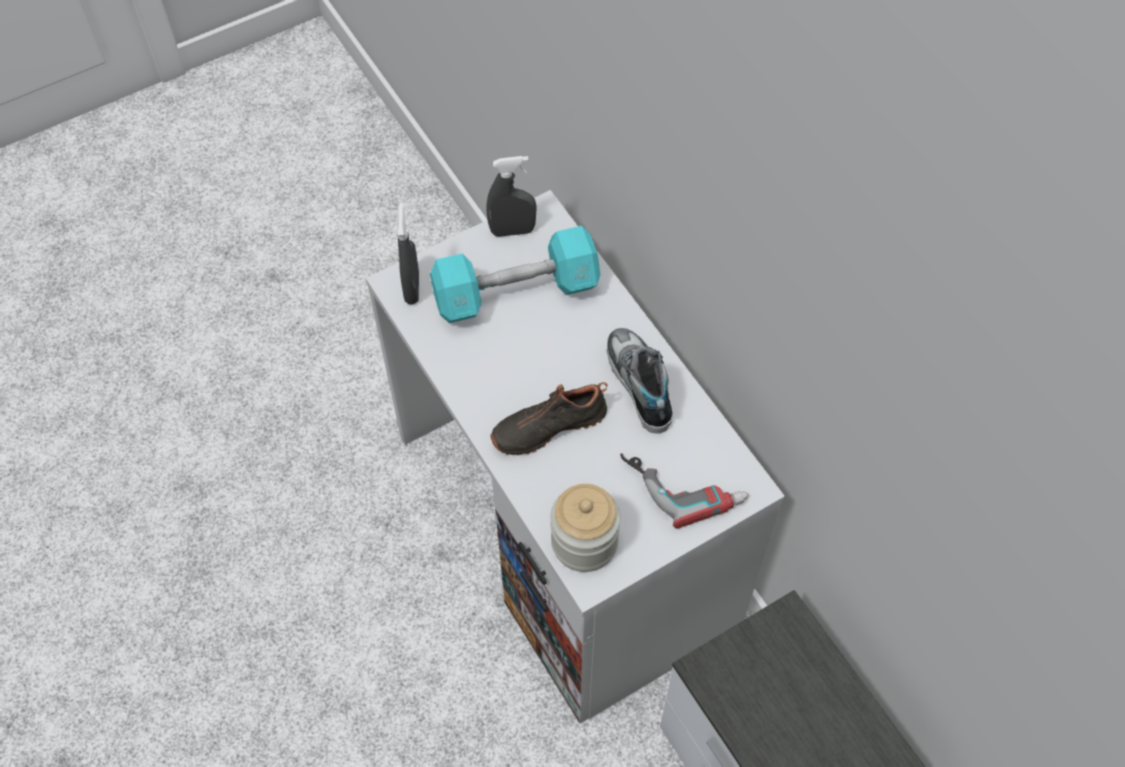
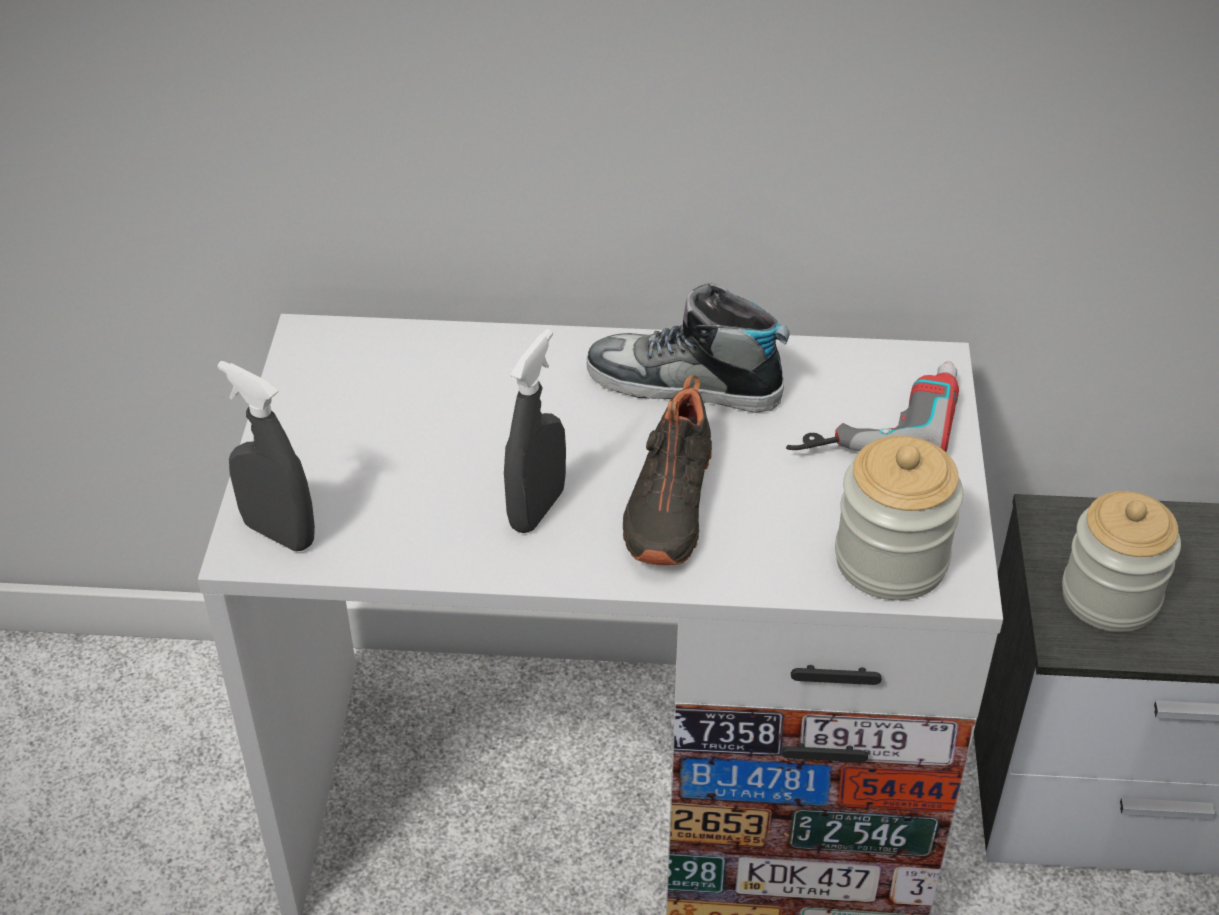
camera: 55 degrees left, 15 degrees down
(512, 231) = (304, 381): grey spray bottle -> grey spray bottle (537, 509)
(516, 292) = (411, 427): turquoise dumbbell -> none
(751, 675) = (1110, 597): none -> jar

